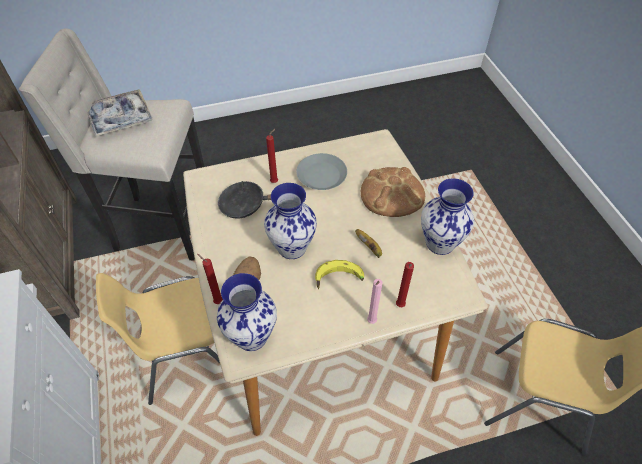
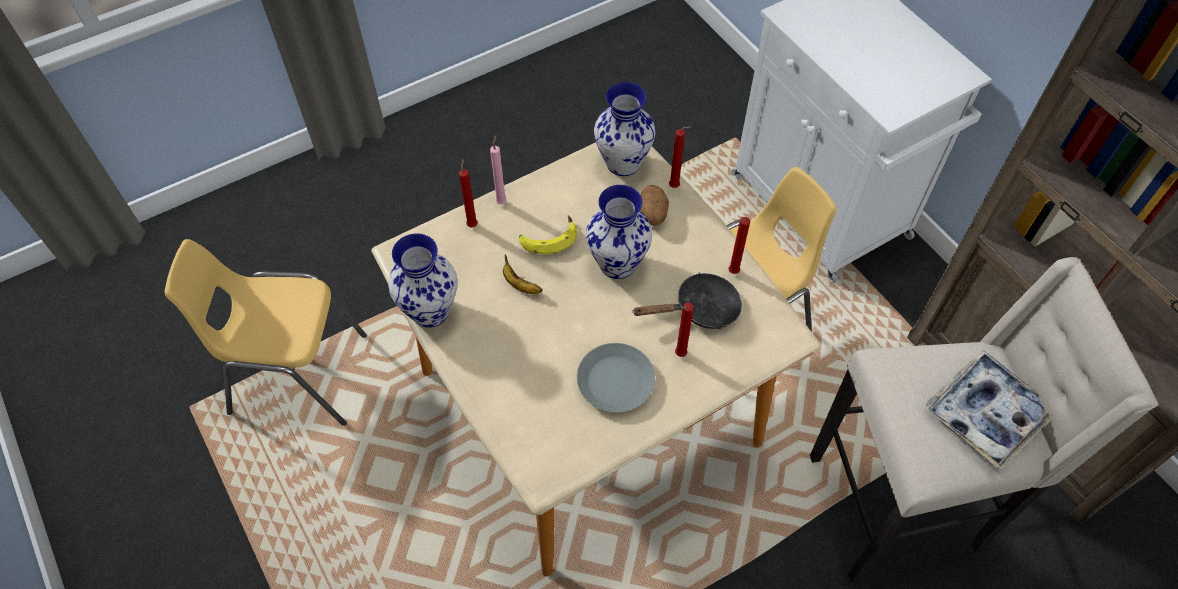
camera: 165 degrees right, 5 degrees up
(212, 223) = (732, 273): none -> red candle
(392, 194) = (504, 373): bread -> none

